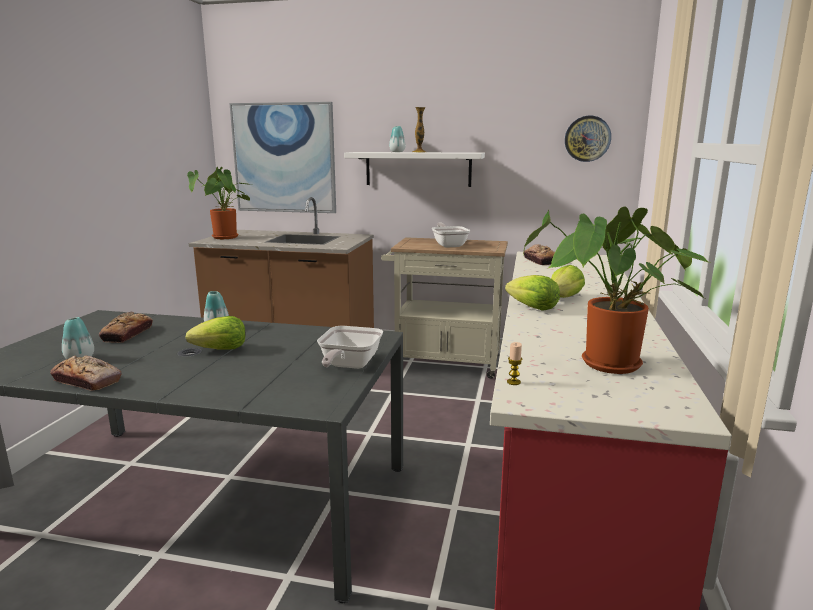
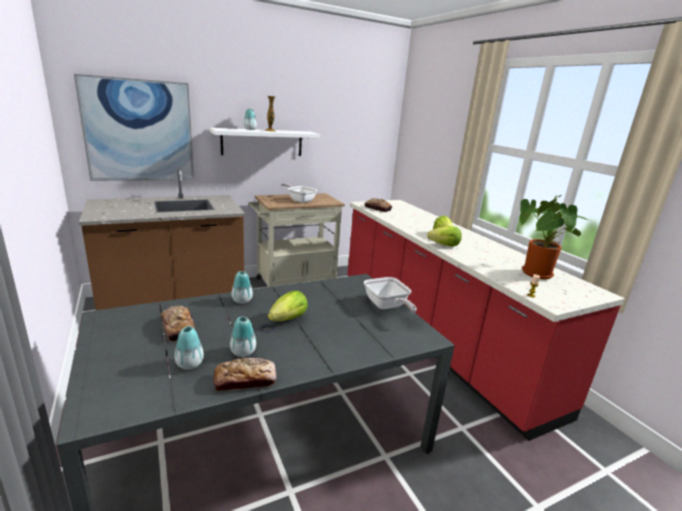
camera: 40 degrees left, 5 degrees up
(130, 362) = (243, 352): none -> vase
(226, 238) = (105, 211): potted plant -> none
(587, 138) = (371, 124): wall clock -> none

